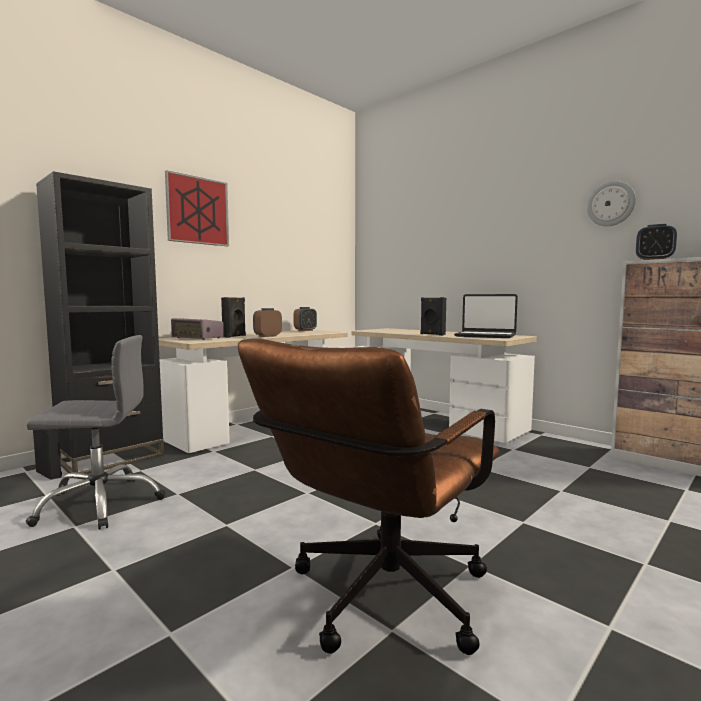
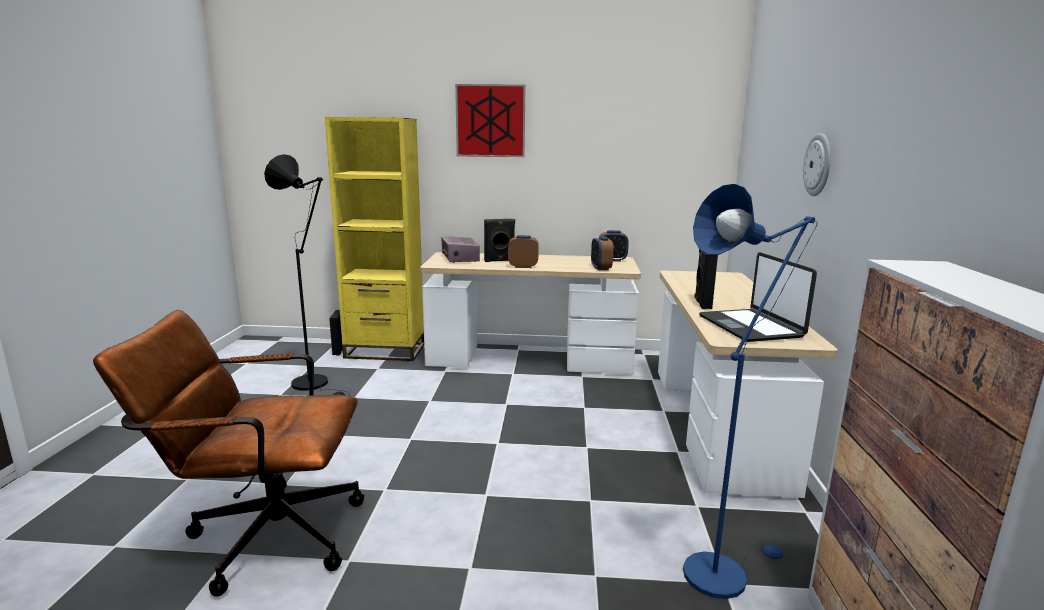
camera: 50 degrees right, 10 degrees up
(100, 503) = (315, 384): grey office chair -> black floor lamp
(111, 458) = (385, 351): black bookcase -> yellow bookcase
(578, 464) = (722, 570): none -> blue floor lamp
(611, 204) = (957, 122): wall clock -> wall clock (818, 165)
(654, 260) = (926, 270): alarm clock -> alarm clock (601, 268)

